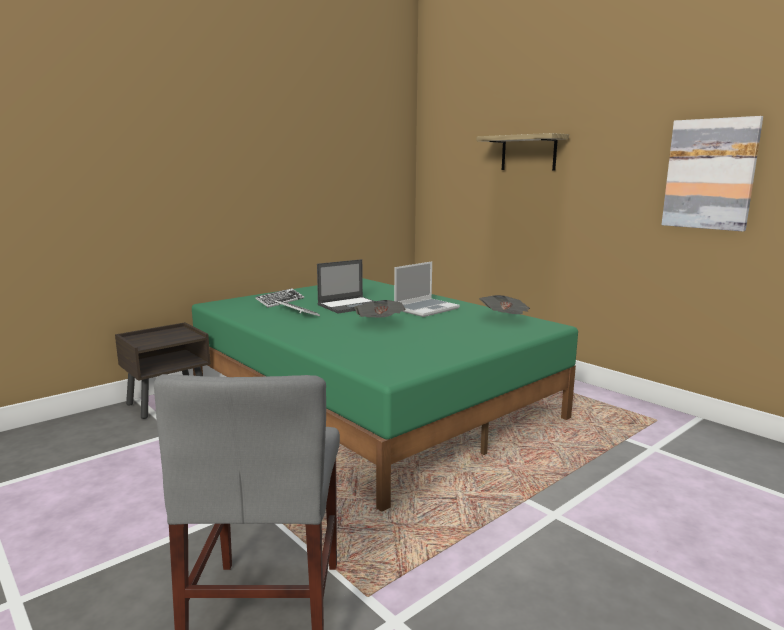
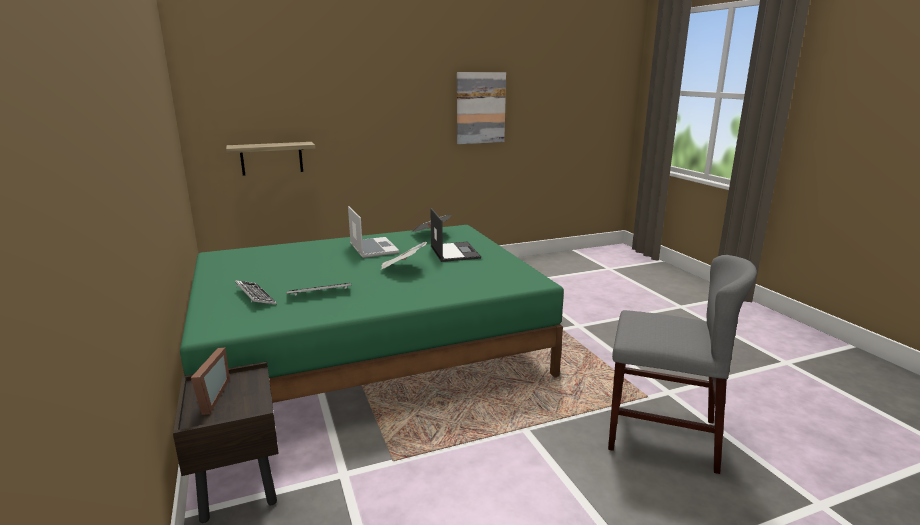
camera: 70 degrees left, 5 degrees up
(160, 334) = (208, 398): none -> picture frame
(350, 305) = (322, 270): laptop -> laptop (454, 252)
(528, 153) = (337, 94): shelf -> shelf (271, 158)

